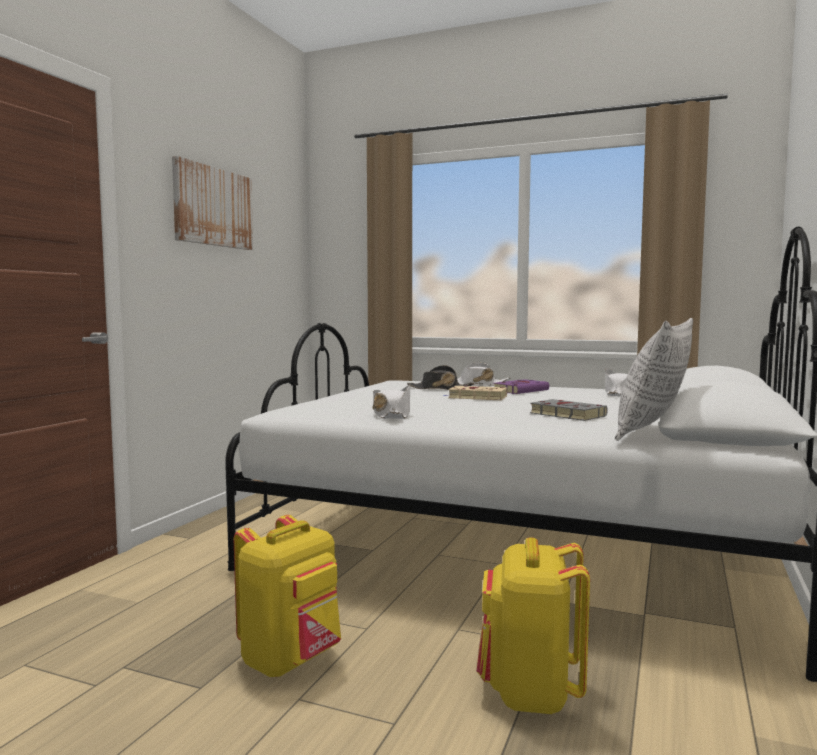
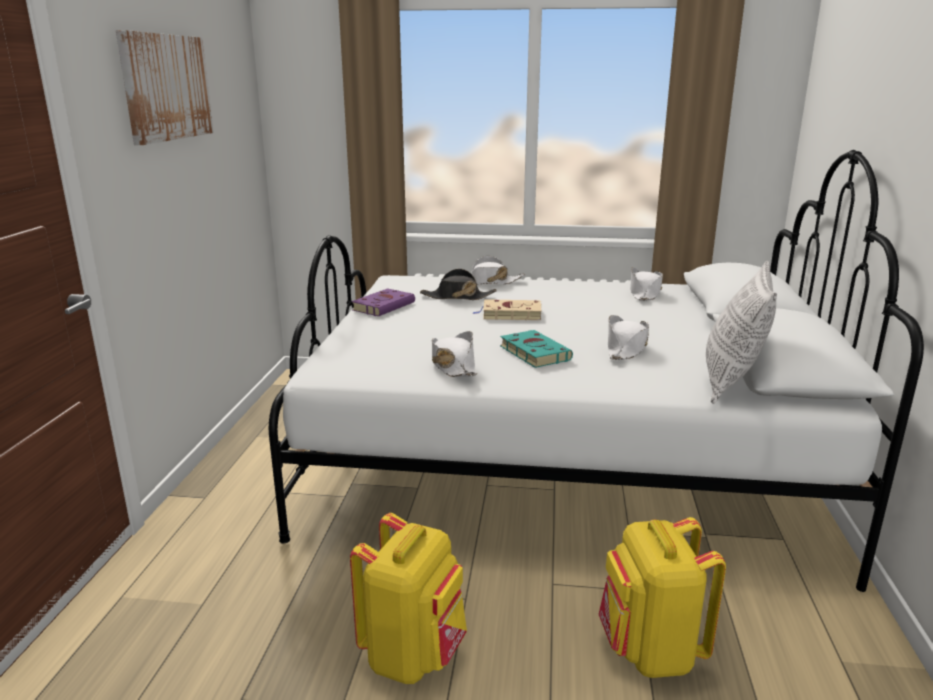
camera: 15 degrees left, 15 degrees up
(473, 413) = (533, 352): none -> turquoise book
(521, 390) = (545, 294): purple book -> purple book (384, 306)
(565, 414) = (626, 348): grey book -> white hat

